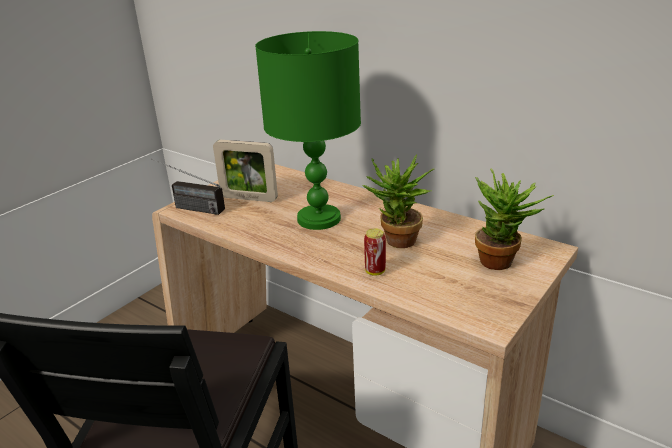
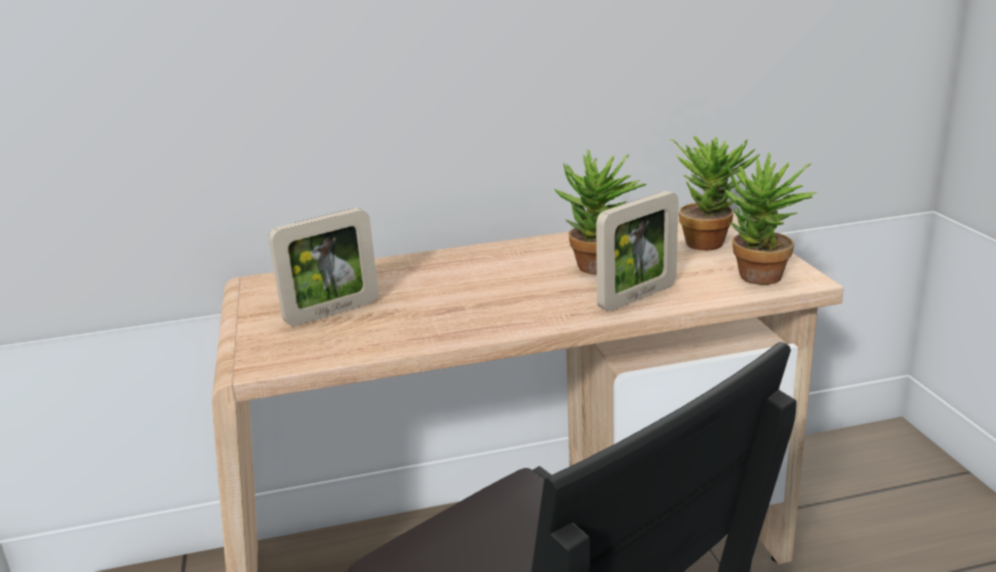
camera: 50 degrees left, 5 degrees down
(187, 207) = (267, 358): radio -> none
(318, 219) = (471, 290): green table lamp -> none
(375, 271) = (637, 297): can -> picture frame
(463, 306) = (760, 280): none -> potted plant

